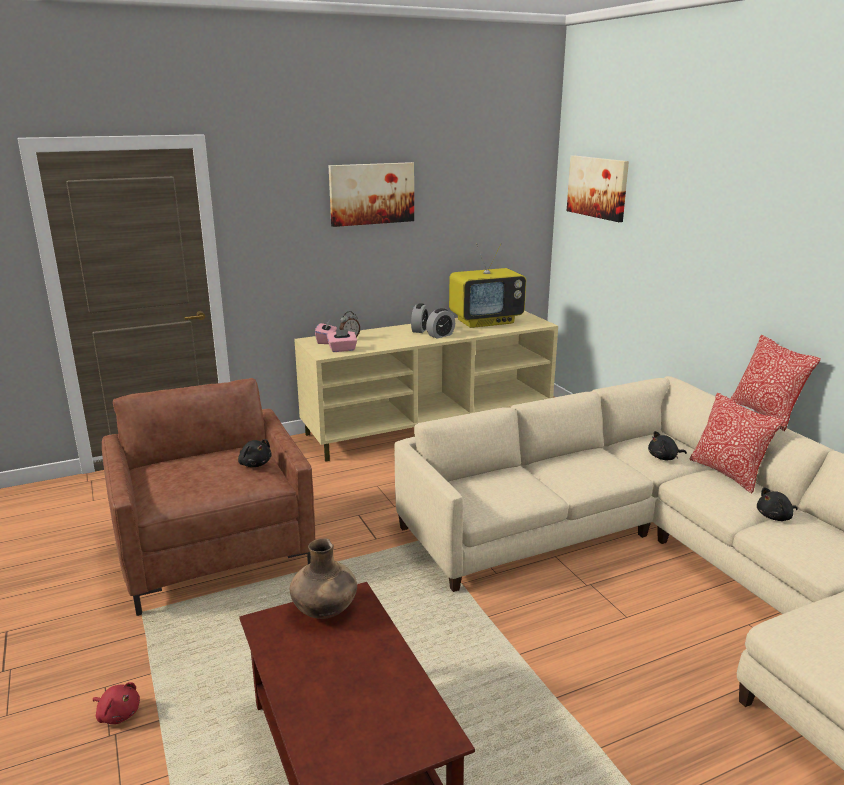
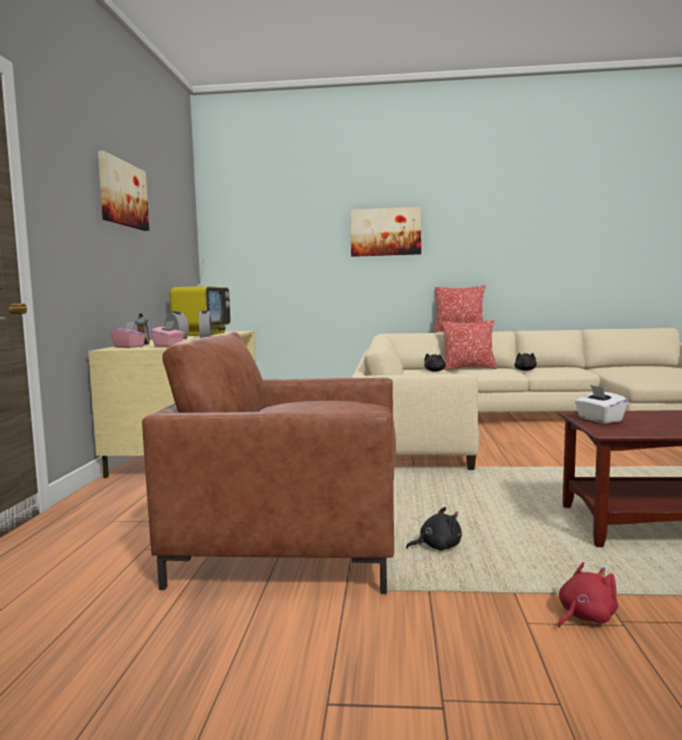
camera: 60 degrees left, 15 degrees down
(255, 464) = (327, 400): black plush toy -> black plush toy (437, 547)
(325, 611) = (599, 420): brown vase -> white tissue box
(598, 187) = (255, 218): picture -> picture (385, 232)

